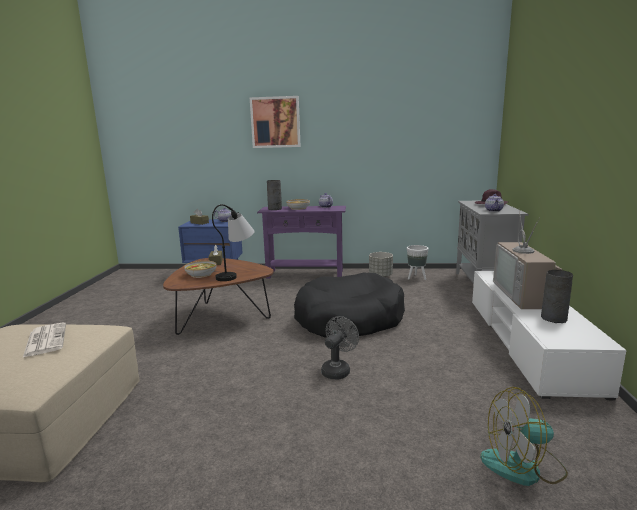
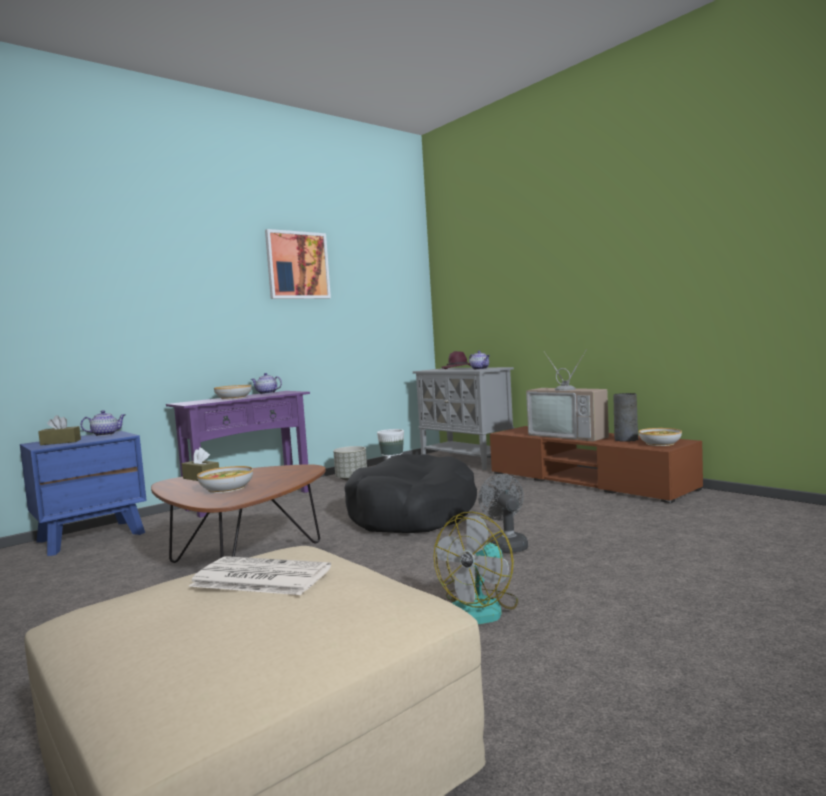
camera: 45 degrees left, 10 degrees down
(237, 274) = (283, 476): table lamp -> none
(275, 122) = (176, 271): picture -> picture (297, 265)
(275, 209) = (201, 402): grey vase -> none
(523, 466) = (746, 534): fan -> fan (479, 609)
(528, 341) = (587, 481): white tv stand -> brown tv stand
(569, 335) = (660, 443): none -> bowl

